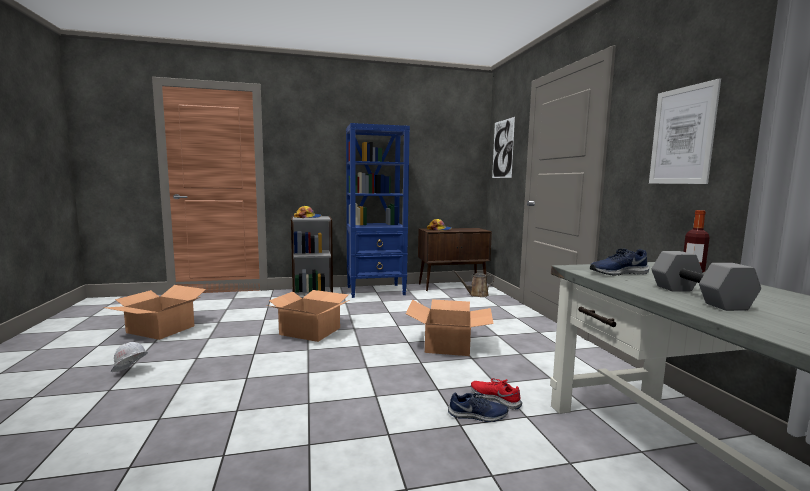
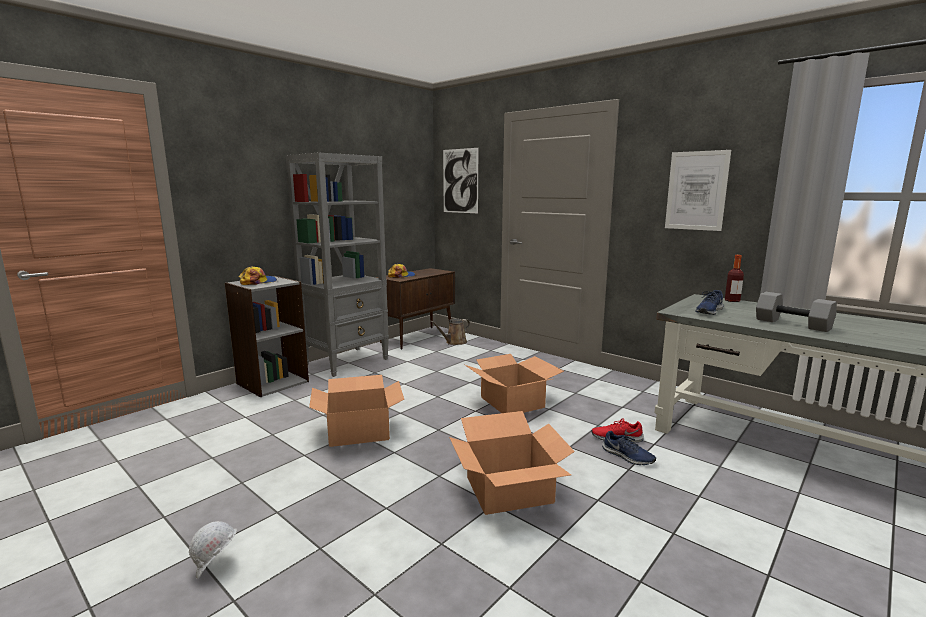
camera: 35 degrees left, 5 degrees up
(160, 329) = (136, 498): cardboard box -> cardboard box (509, 490)
(376, 291) = (347, 361): blue bookcase -> grey bookcase
(478, 415) = (627, 456): blue shoe -> blue shoe turned 75 degrees clockwise

